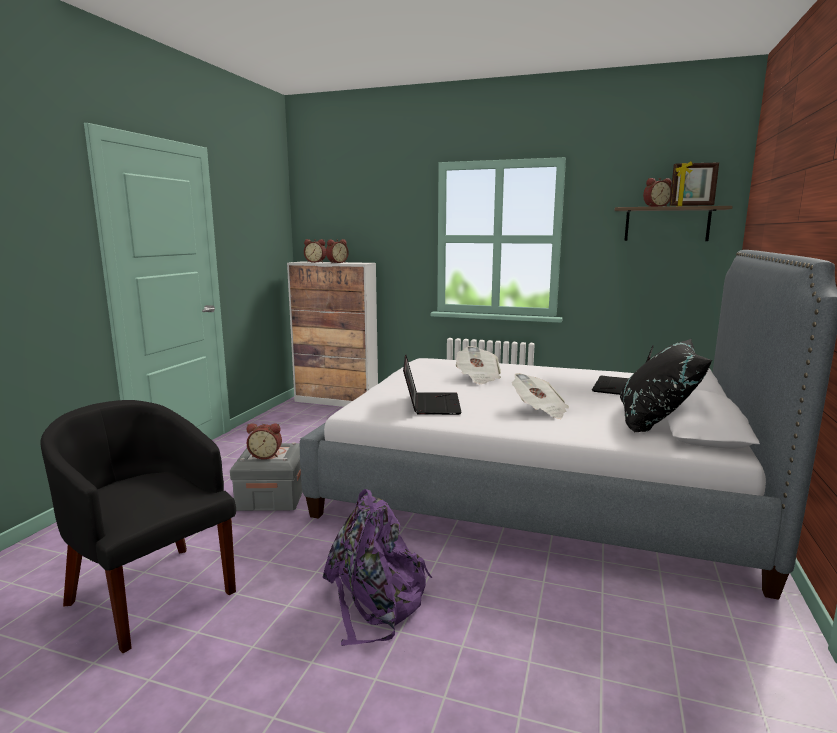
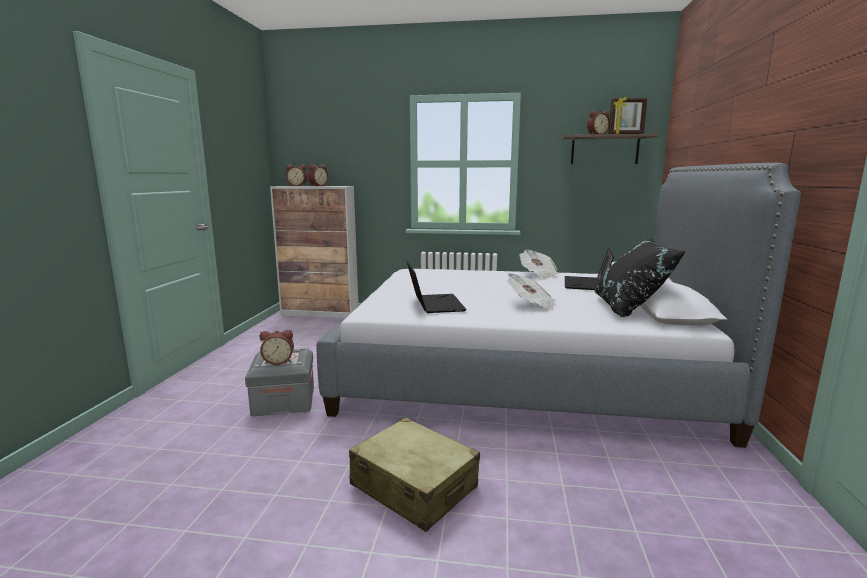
camera: 10 degrees left, 0 degrees up
(151, 592) = (184, 504): black armchair -> none
(375, 601) = (414, 486): purple backpack -> beige suitcase
(478, 377) = (463, 281): newspaper -> newspaper (538, 274)

